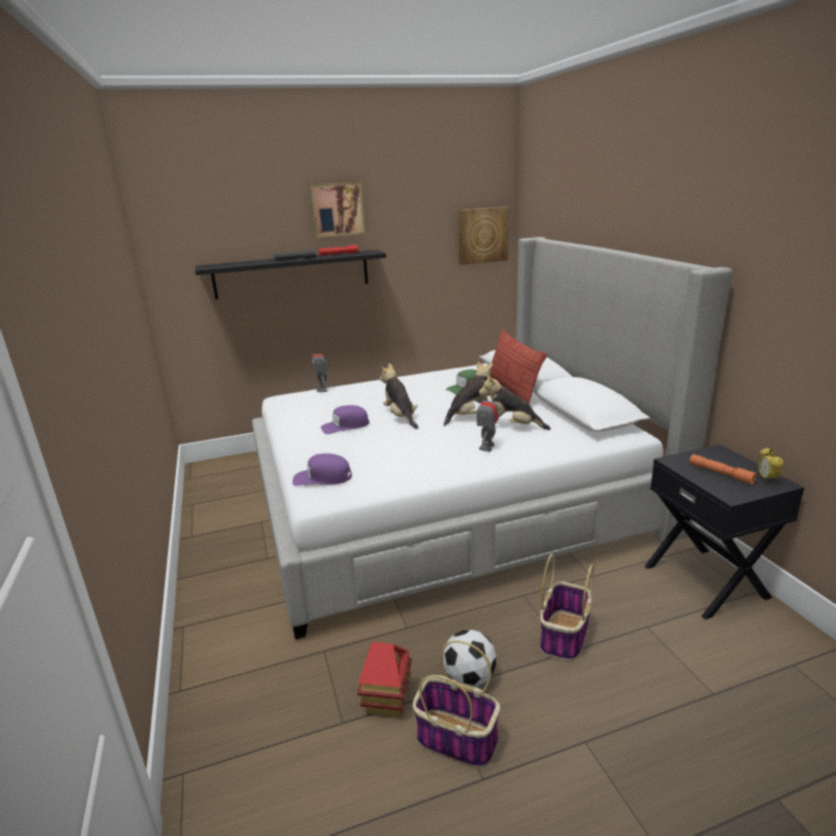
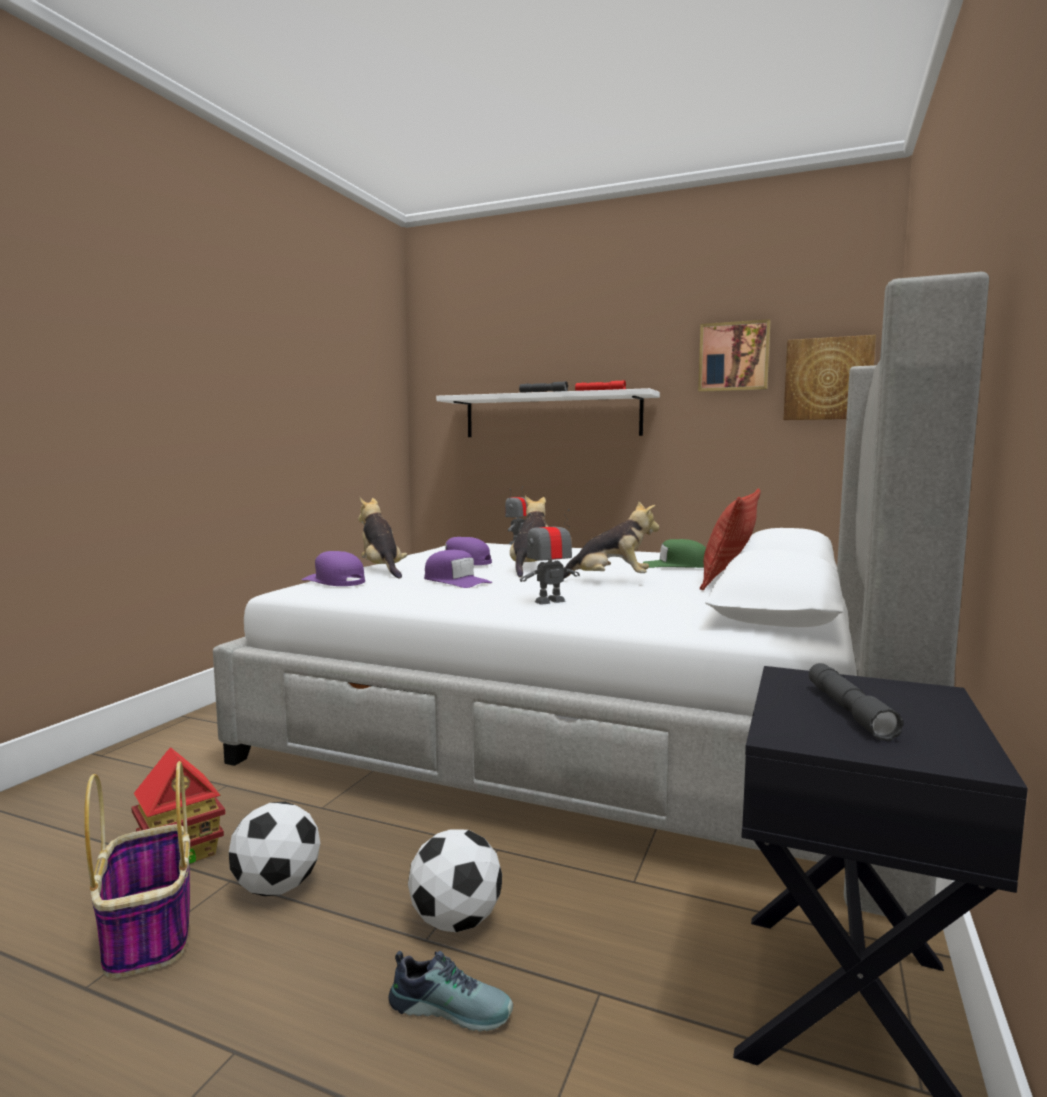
camera: 40 degrees right, 15 degrees down
(292, 274) = (551, 416): black shelf -> white shelf
(337, 209) = (614, 339): picture -> picture (734, 357)
(394, 447) = (456, 581): none -> purple cap
(512, 426) = (635, 596): plush toy -> plush toy (382, 570)
(564, 636) = (456, 921): basket -> football
(617, 667) = (451, 1006): none -> shoe
(720, 474) = (848, 711): orange flashlight -> grey flashlight
(767, 479) = (946, 747): alarm clock -> none

